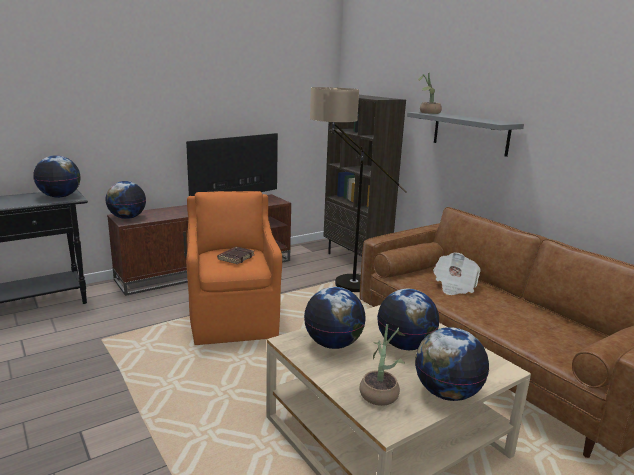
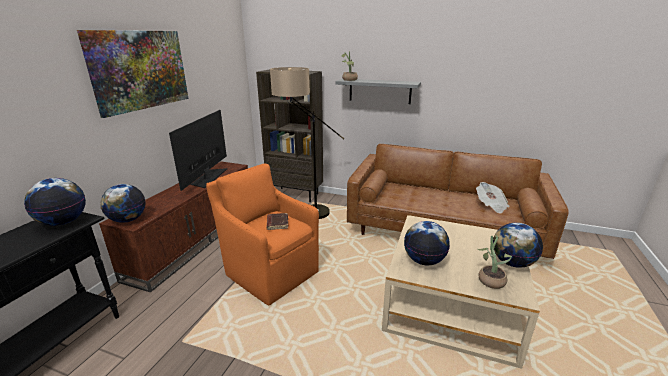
camera: 35 degrees left, 5 degrees up
(185, 77) = (140, 70): none -> picture
(405, 345) = (455, 243): globe -> none
(454, 286) = (412, 194): newspaper -> newspaper (491, 205)

